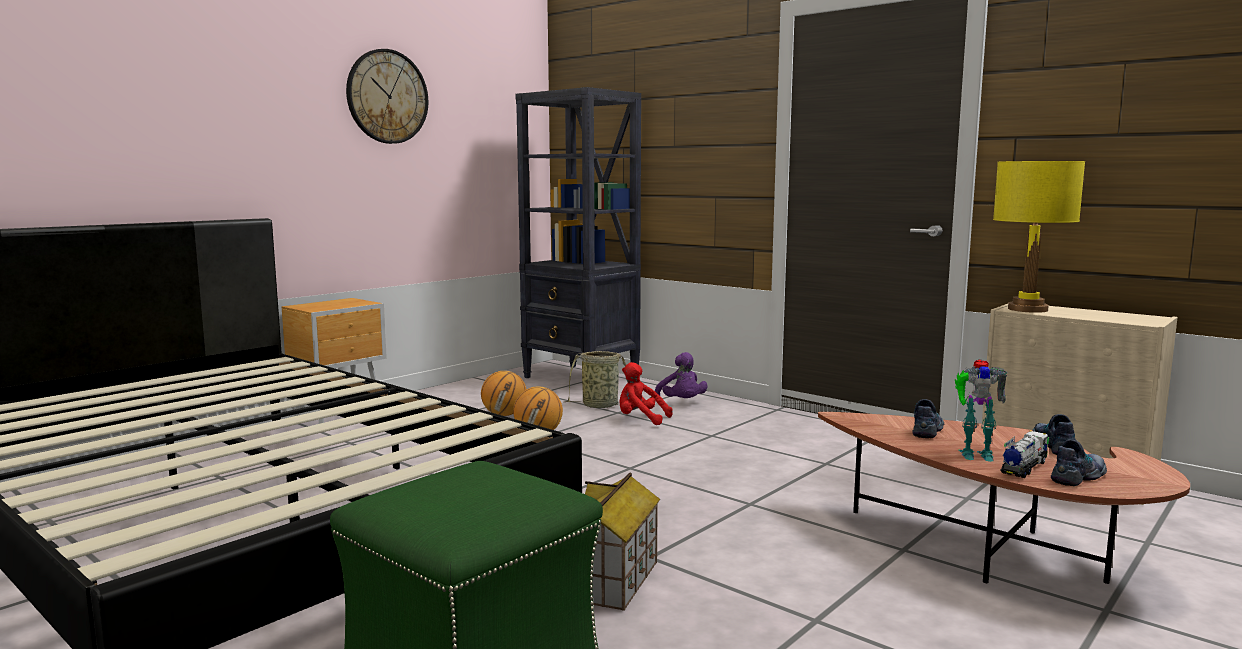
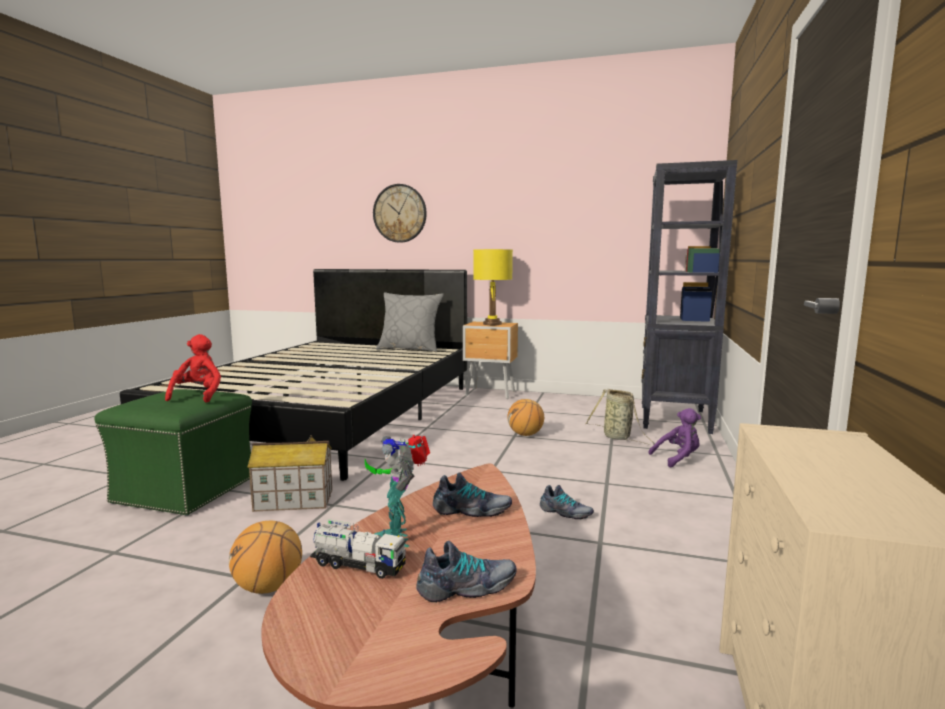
camera: 65 degrees right, 0 degrees up
(211, 374) = (410, 349): none -> grey pillow
(387, 96) = (557, 191): wall clock -> wall clock (400, 213)
(504, 415) = (551, 419): basketball -> basketball (268, 587)
(640, 419) = (606, 454): red plush toy -> red plush toy (198, 395)
(682, 402) = (678, 458): purple plush toy -> purple plush toy turned 150 degrees counterclockwise
(1027, 309) = (795, 440): yellow table lamp -> yellow table lamp (492, 324)
(1079, 476) = (339, 602): shoe -> shoe (565, 513)

